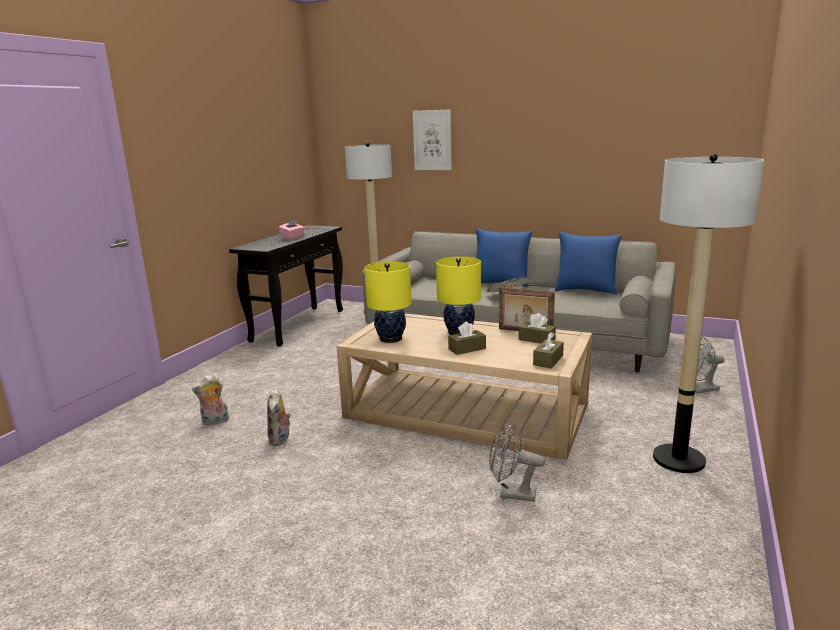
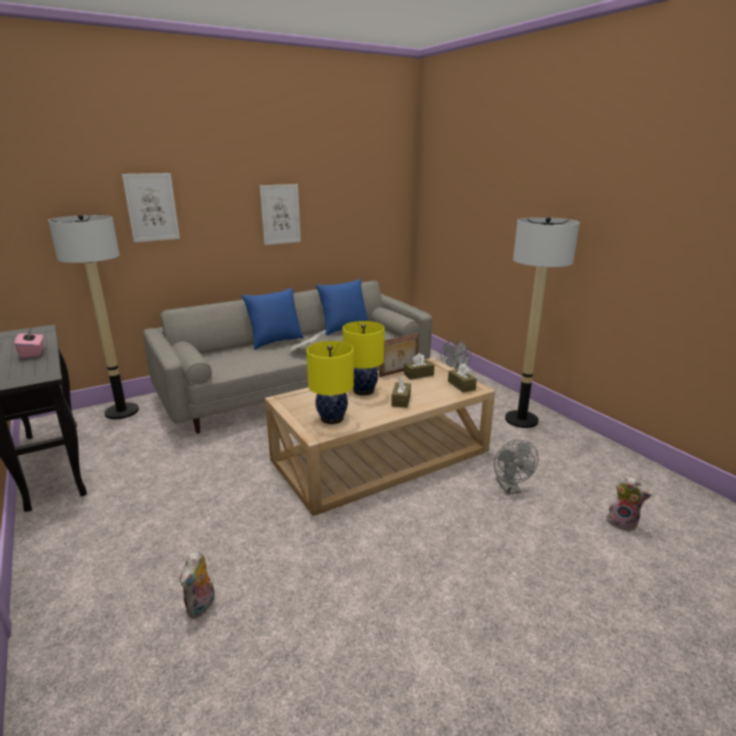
camera: 55 degrees left, 5 degrees up
(280, 439) = (307, 569): plush toy -> plush toy (622, 522)
(511, 494) = (510, 489): grey fan -> grey fan turned 60 degrees counterclockwise
(554, 152) = (280, 214): none -> picture

